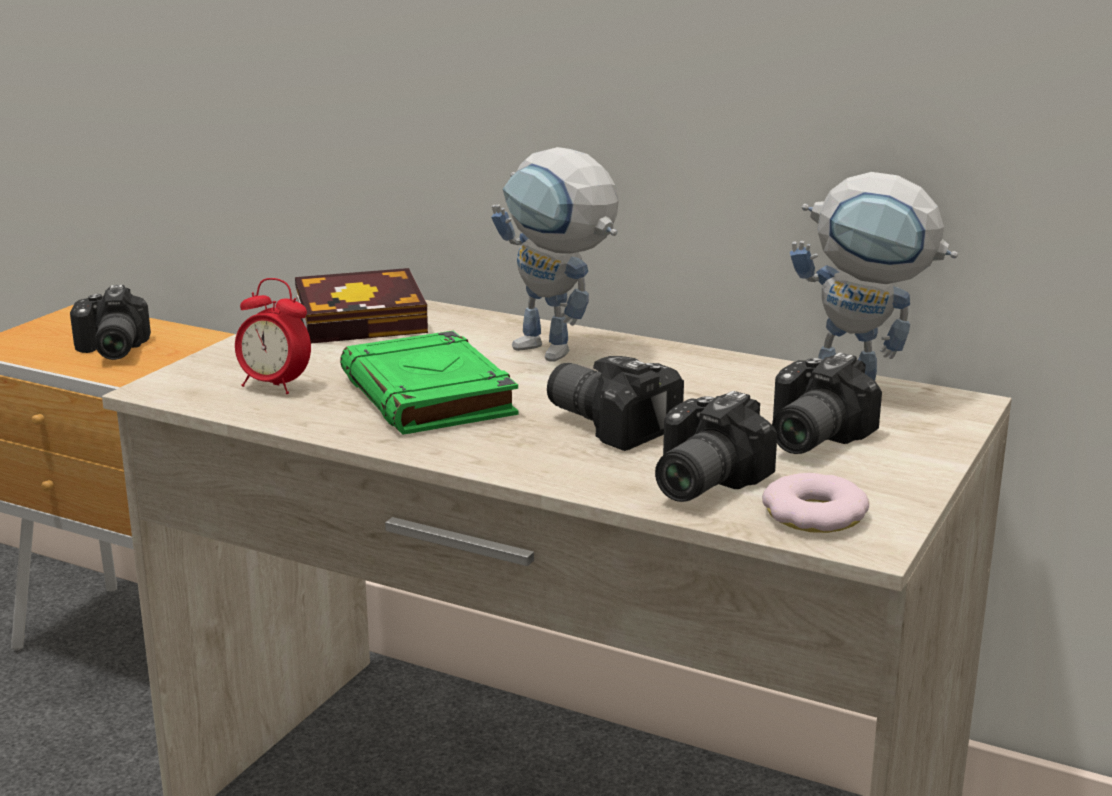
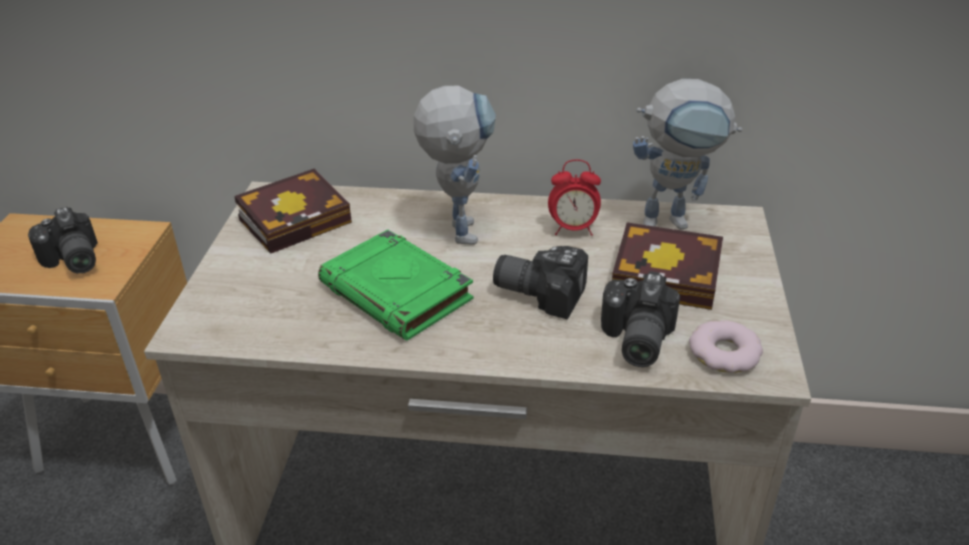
camera: 20 degrees left, 15 degrees up
(274, 386) = (276, 308): alarm clock -> alarm clock (573, 229)
(558, 354) = (458, 226): toy robot -> toy robot turned 120 degrees counterclockwise
(807, 438) = (671, 276): camera -> book

